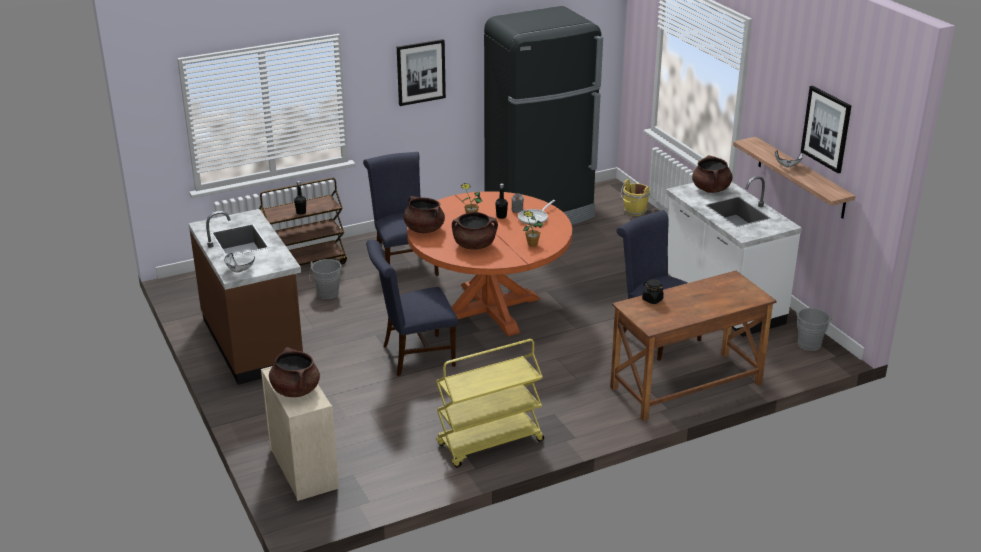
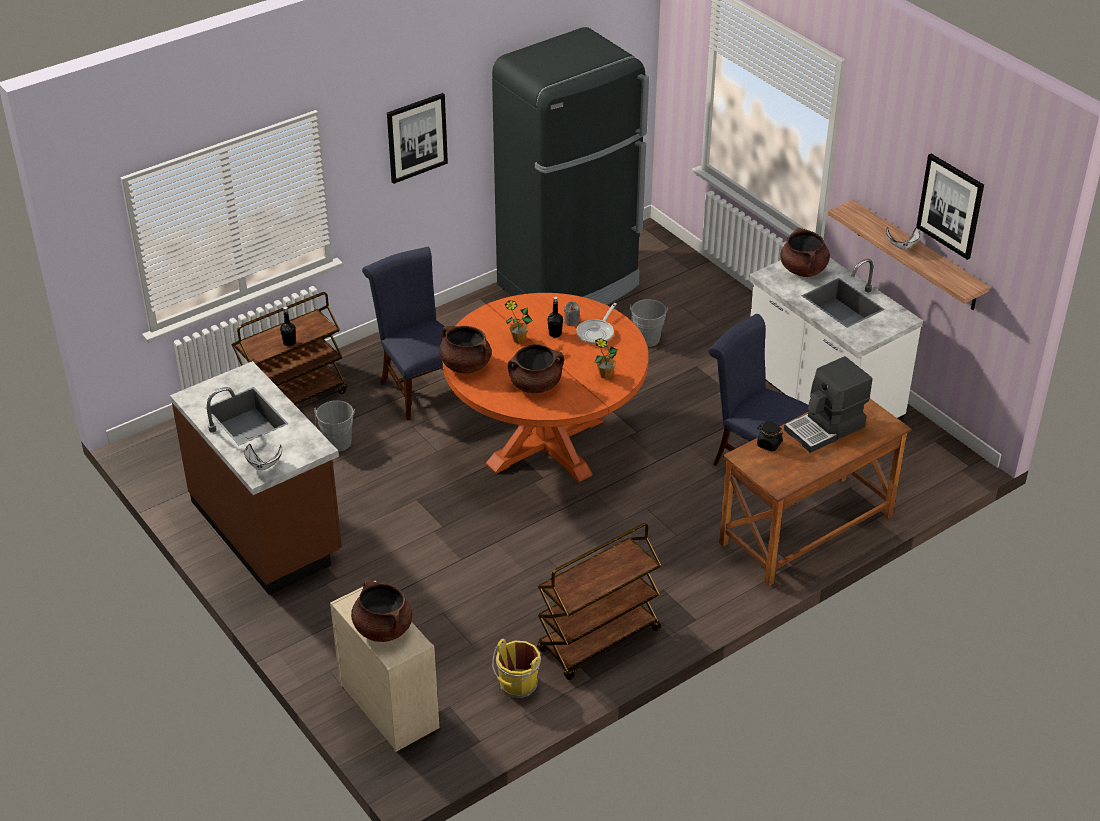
camera: 10 degrees left, 10 degrees up
(413, 356) = (472, 526): blue chair -> none
(489, 443) = (598, 641): yellow cart -> brown cart
(634, 211) = (685, 270): yellow bucket -> yellow bucket (517, 685)
(703, 294) = (826, 429): none -> coffee machine
(809, 346) = (935, 454): grey bucket -> grey bucket (647, 341)

